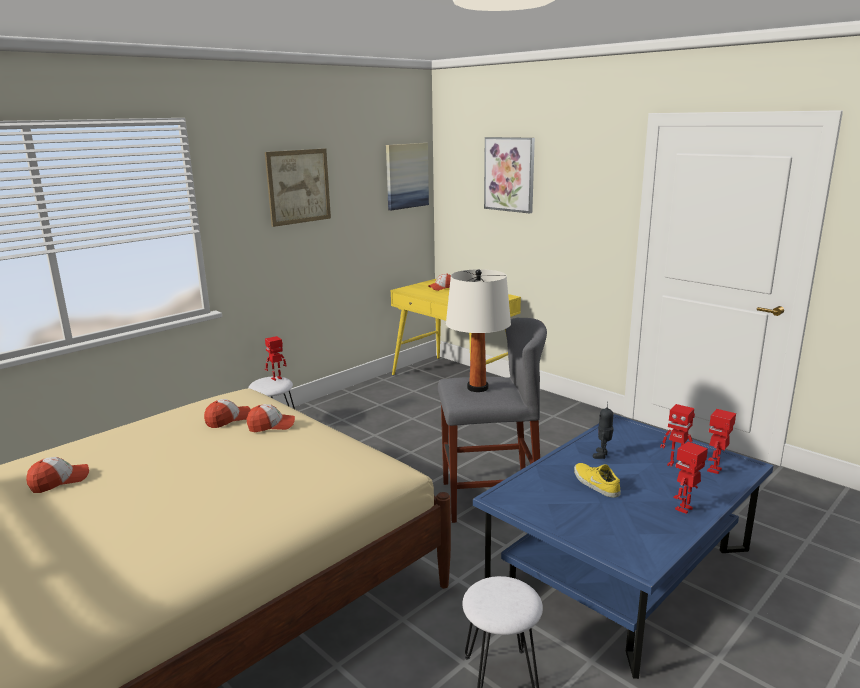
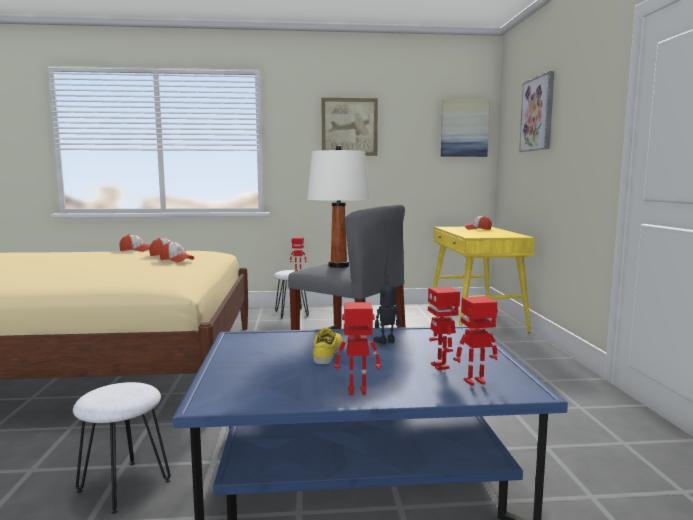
camera: 40 degrees right, 10 degrees down
(59, 481) = (41, 257): cap -> cap (136, 250)

